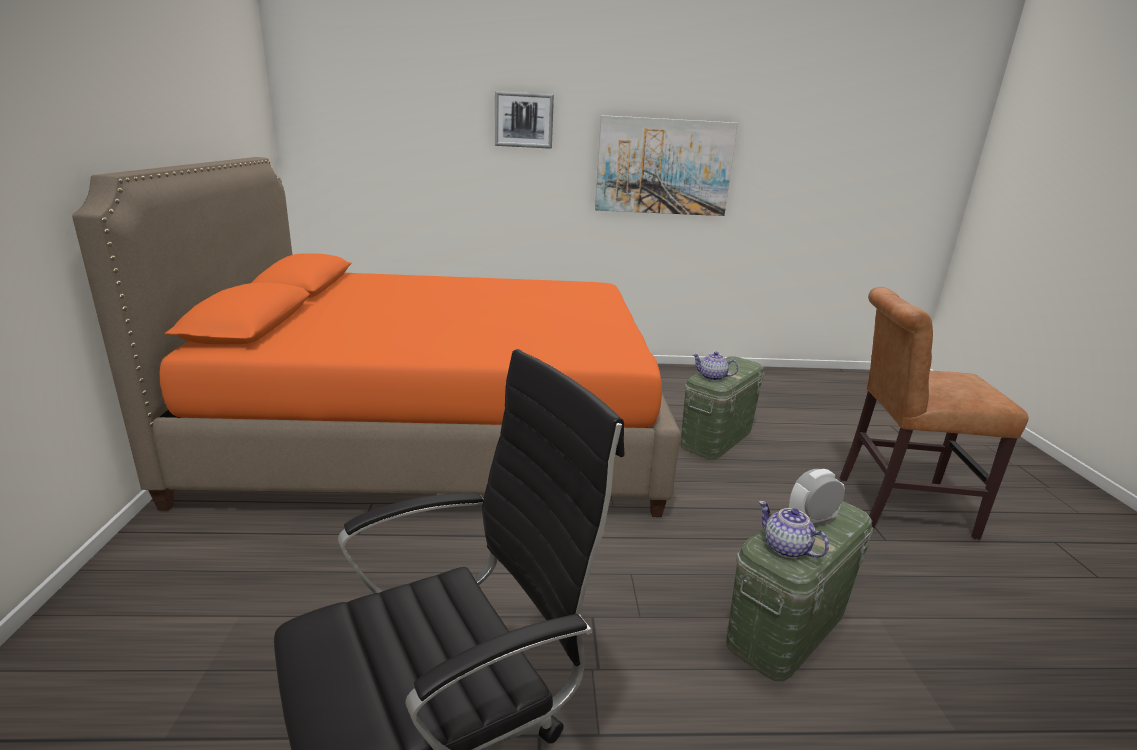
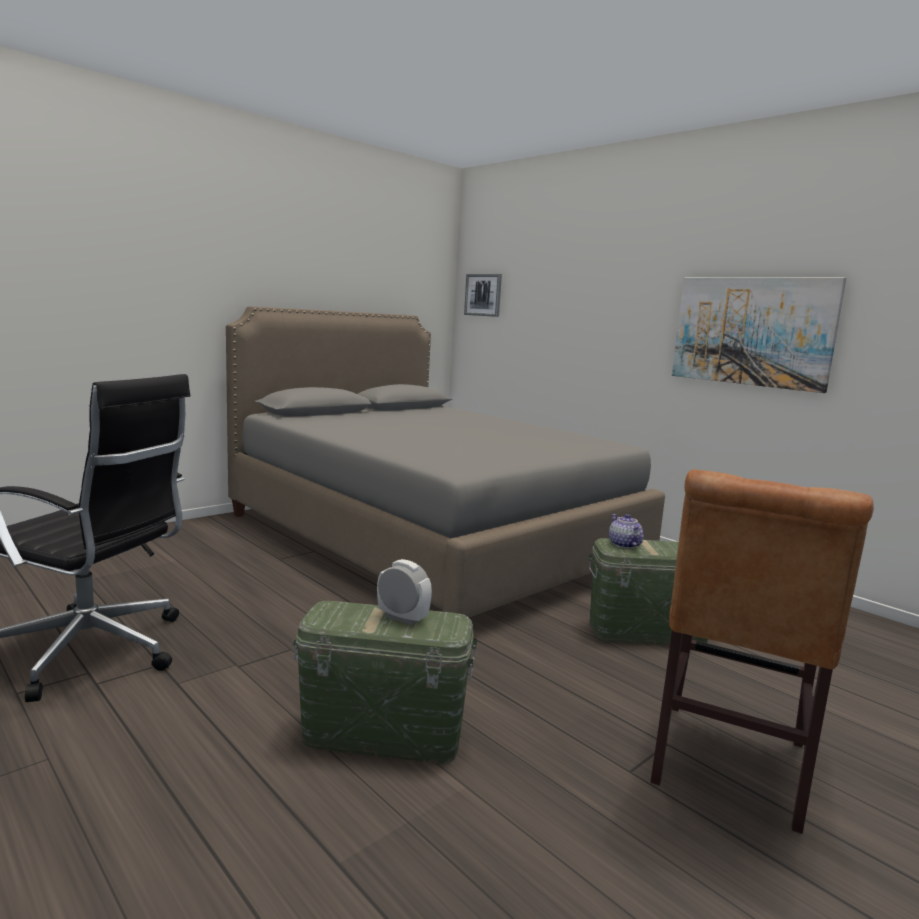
camera: 50 degrees right, 10 degrees down
(441, 431) = (429, 538): orange bed -> grey bed
(523, 120) = (616, 286): picture -> picture (483, 295)
(786, 548) = (340, 614): teapot -> none
(896, 505) = (727, 768): brown chair -> brown chair turned 120 degrees counterclockwise

